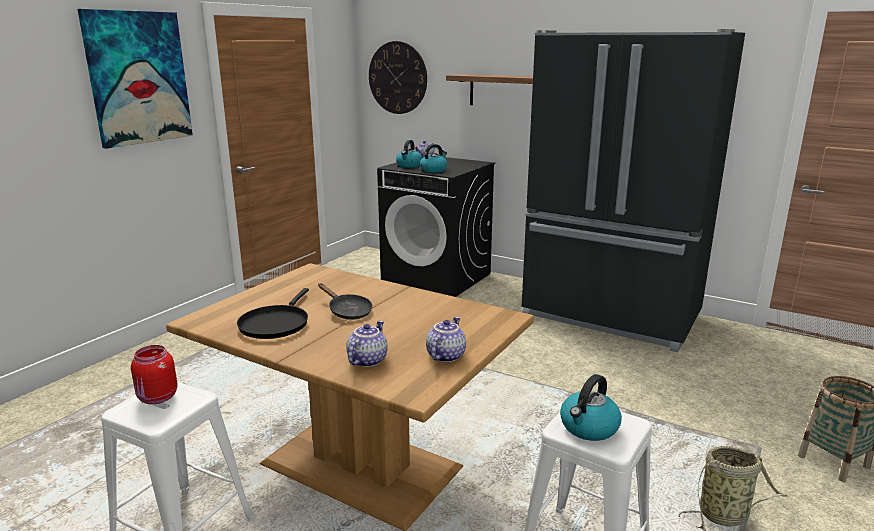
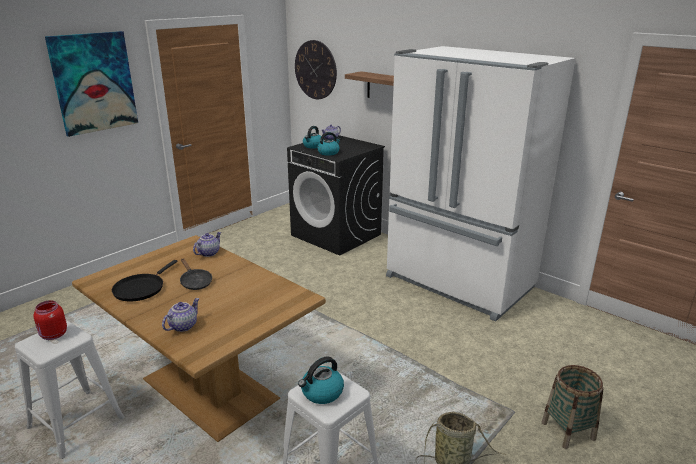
camera: 10 degrees right, 5 degrees up
(445, 356) = (237, 327): teapot -> teapot (208, 253)
(610, 317) = (458, 283): black fridge -> white fridge

